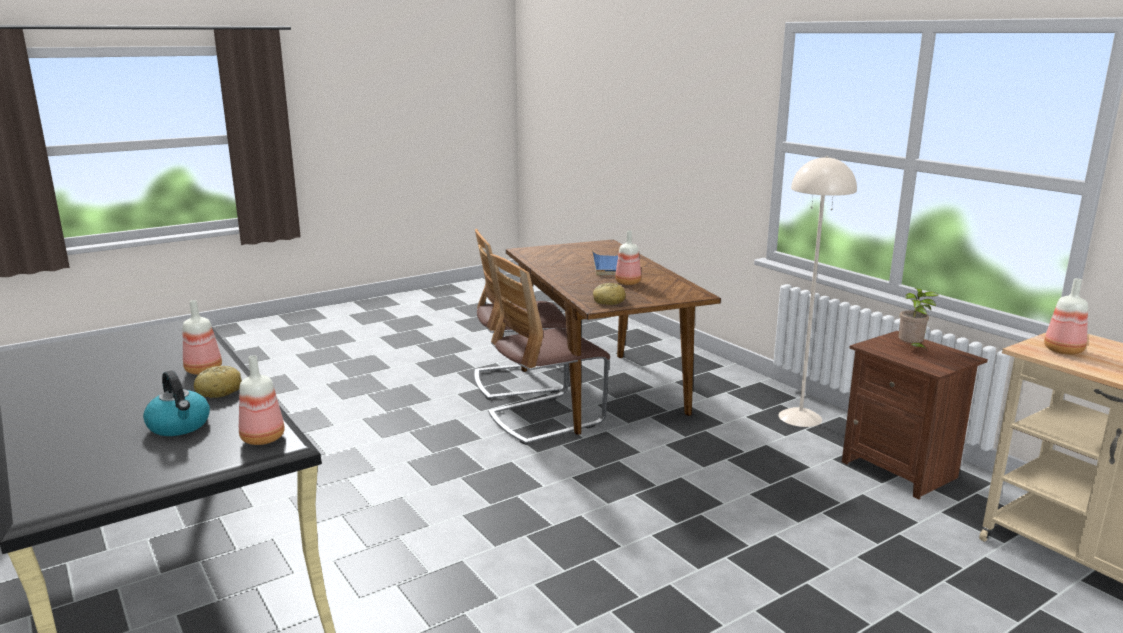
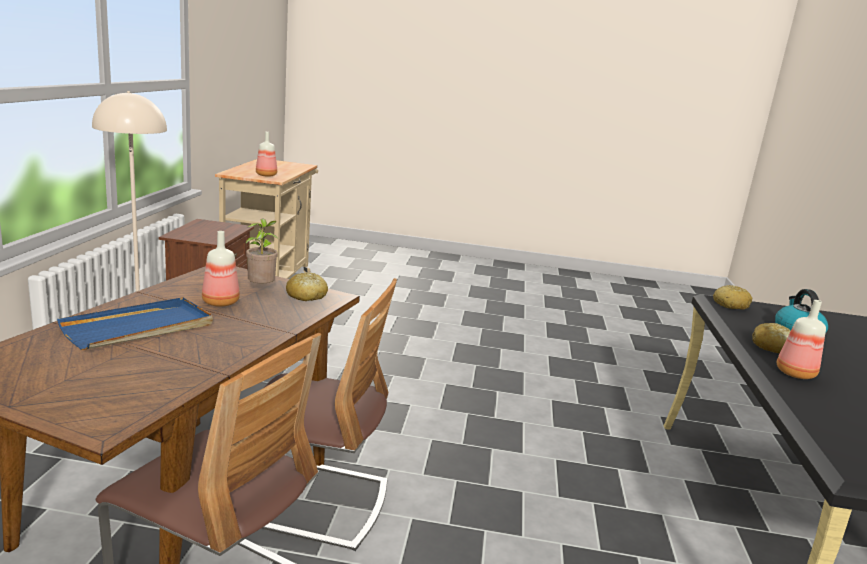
camera: 140 degrees left, 0 degrees up
(264, 439) = (730, 305): bottle -> bread
(911, 349) = (204, 232): potted plant -> potted plant (261, 289)

